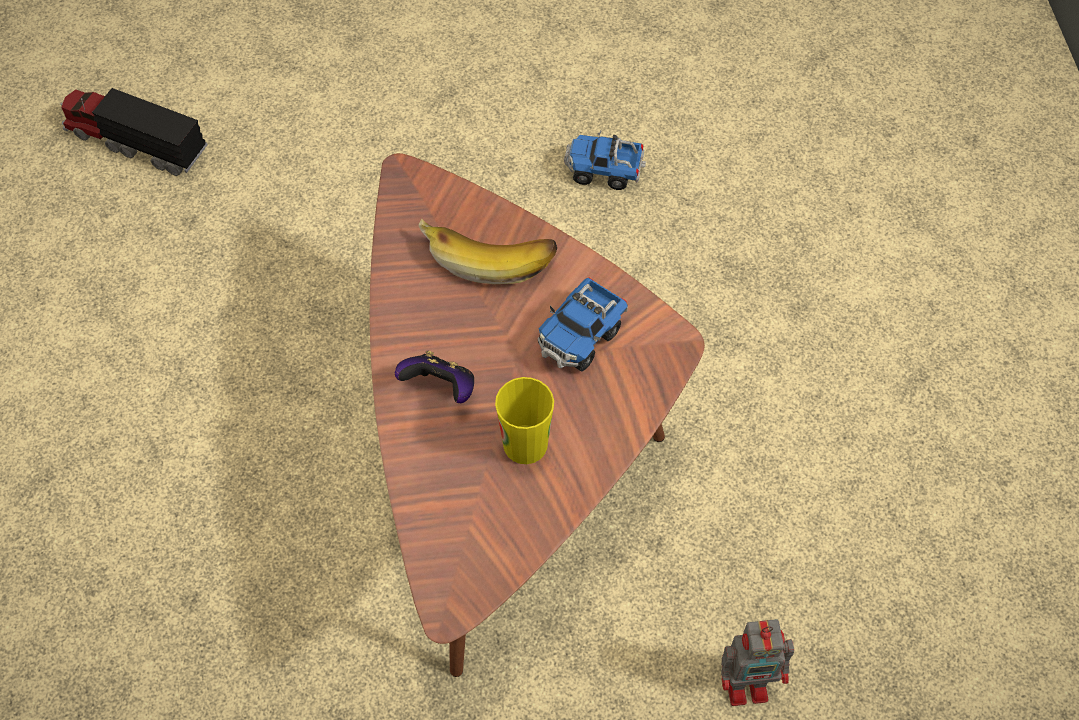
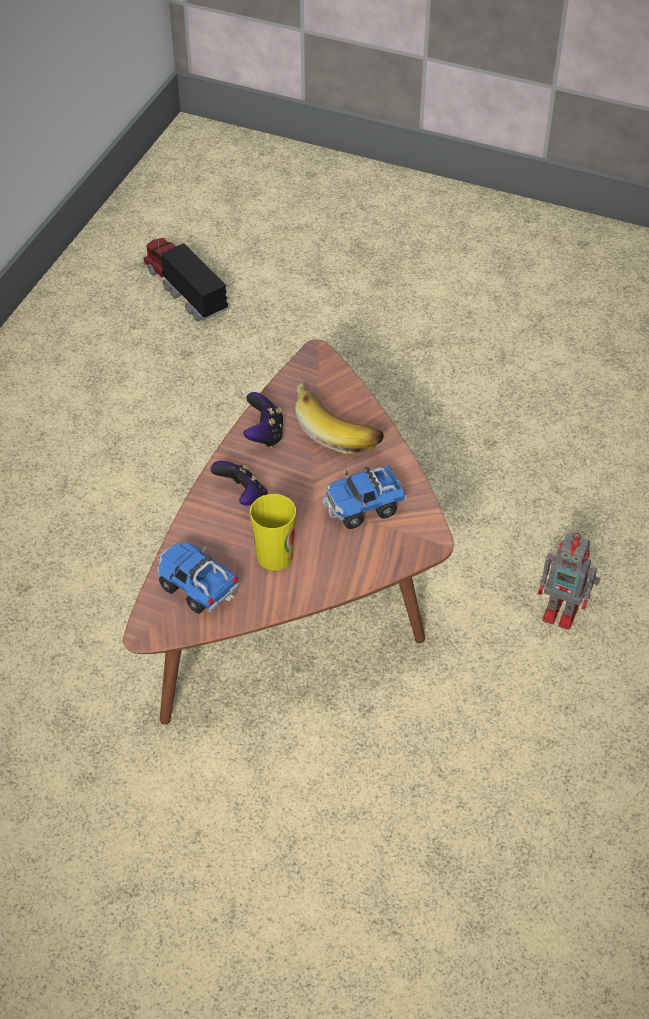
camera: 30 degrees right, 10 degrees down
(413, 300) = (264, 434): none -> game controller
(604, 171) = (506, 442): toy truck -> toy truck (197, 588)
(748, 681) = (369, 835): toy robot -> toy robot (563, 613)

